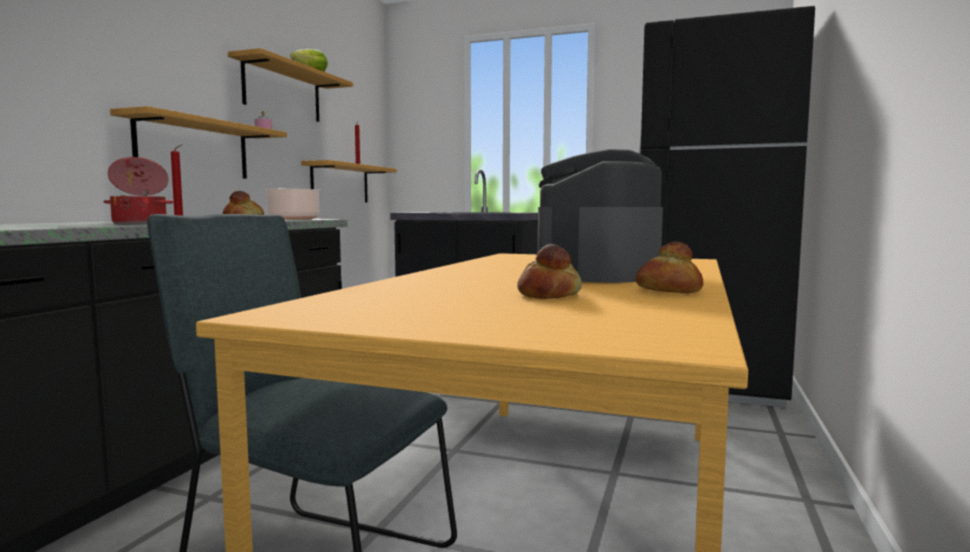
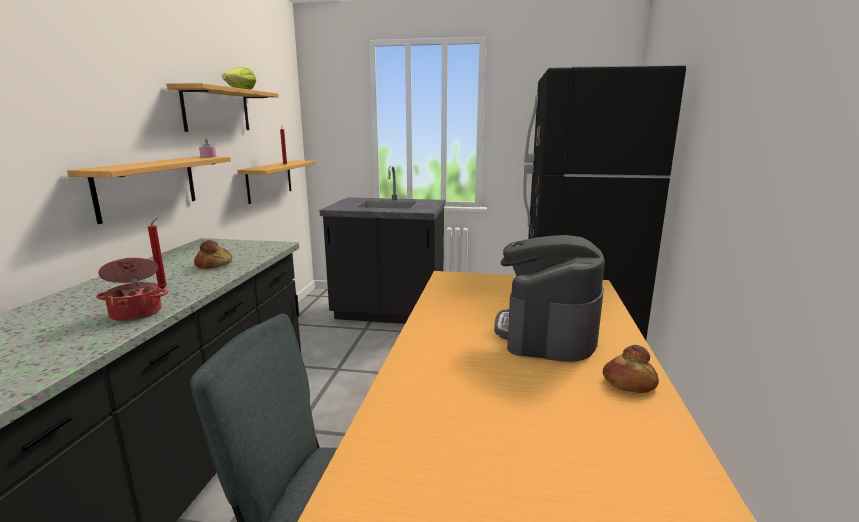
camera: 10 degrees left, 10 degrees up
(293, 219) = (252, 250): cooking pot -> none
(549, 295) = (547, 406): bread -> none

